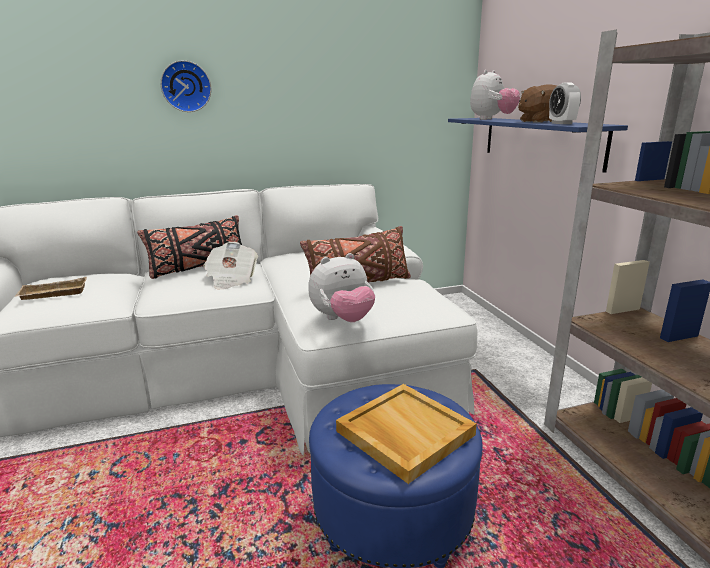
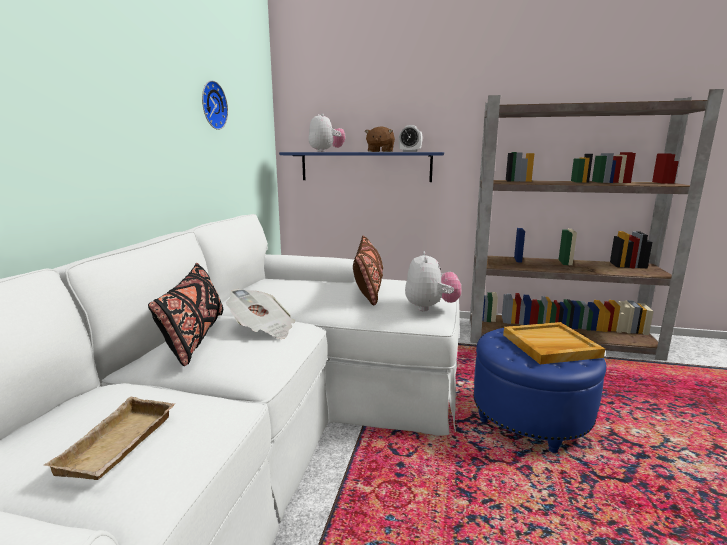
camera: 60 degrees left, 5 degrees down
(186, 86) = (76, 96): wall clock -> wall clock (212, 105)

